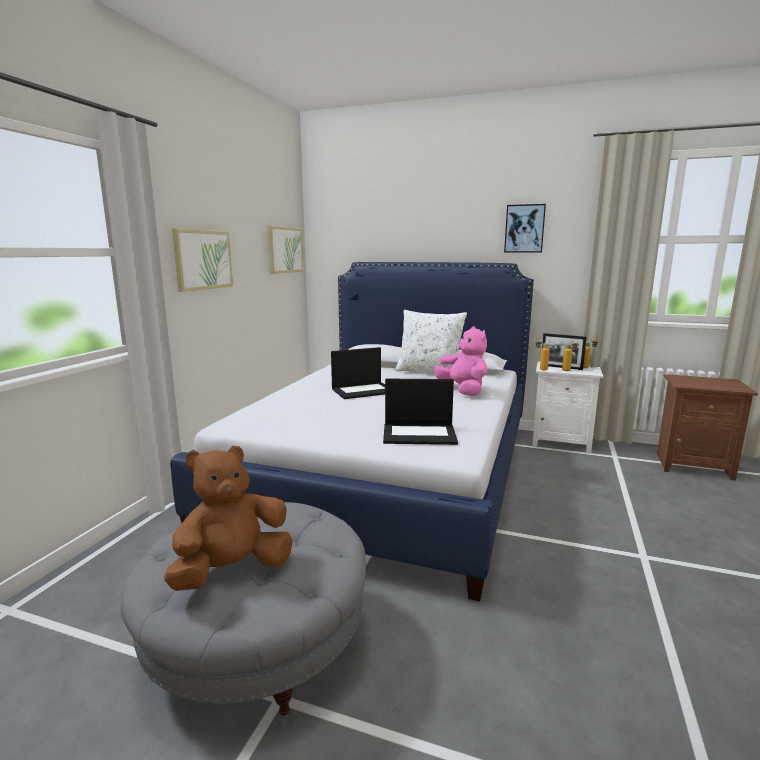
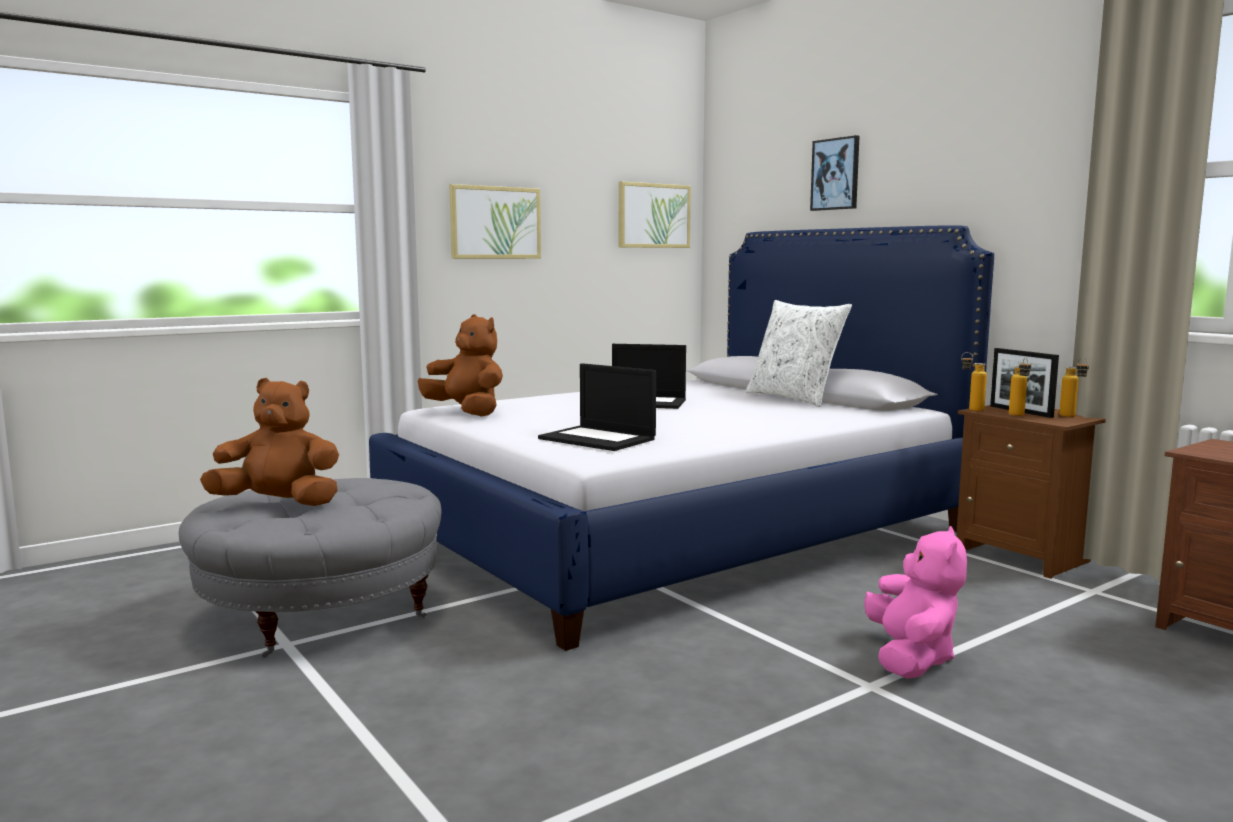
camera: 35 degrees right, 5 degrees down
(266, 425) = (467, 412): none -> brown plush toy
(463, 390) = (781, 418): pink plush toy -> pink plush toy (910, 658)
(524, 228) = (988, 165): picture -> picture (836, 174)
(560, 442) = (1024, 556): white nightstand -> brown nightstand

